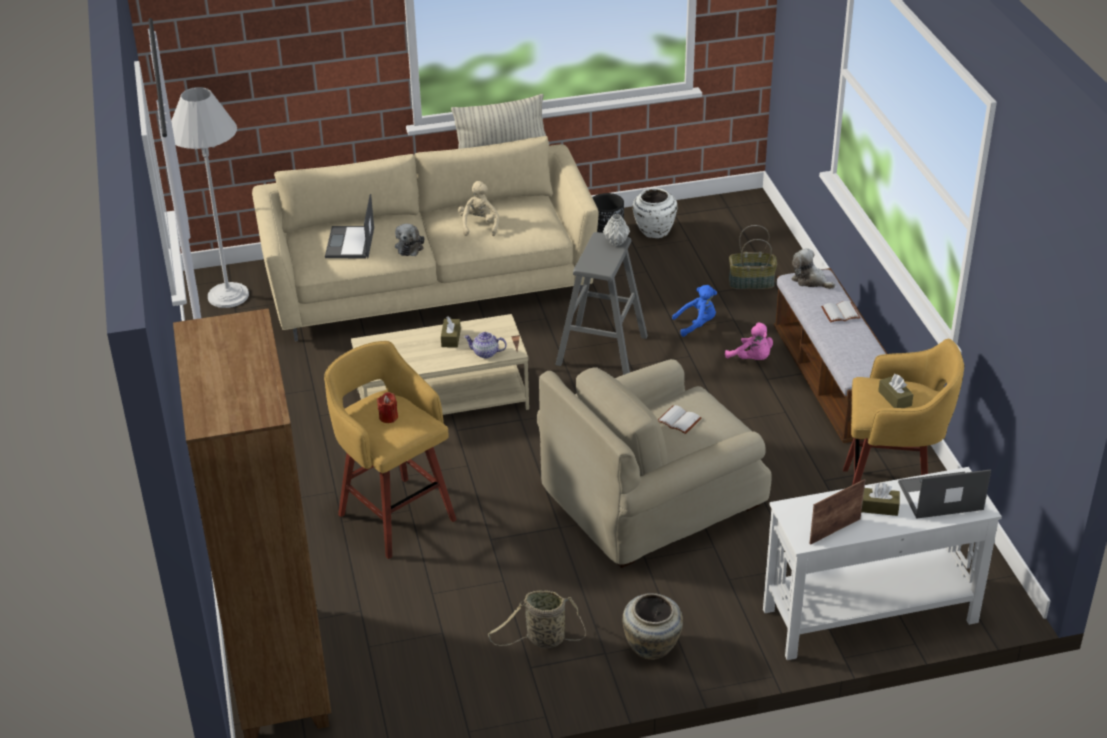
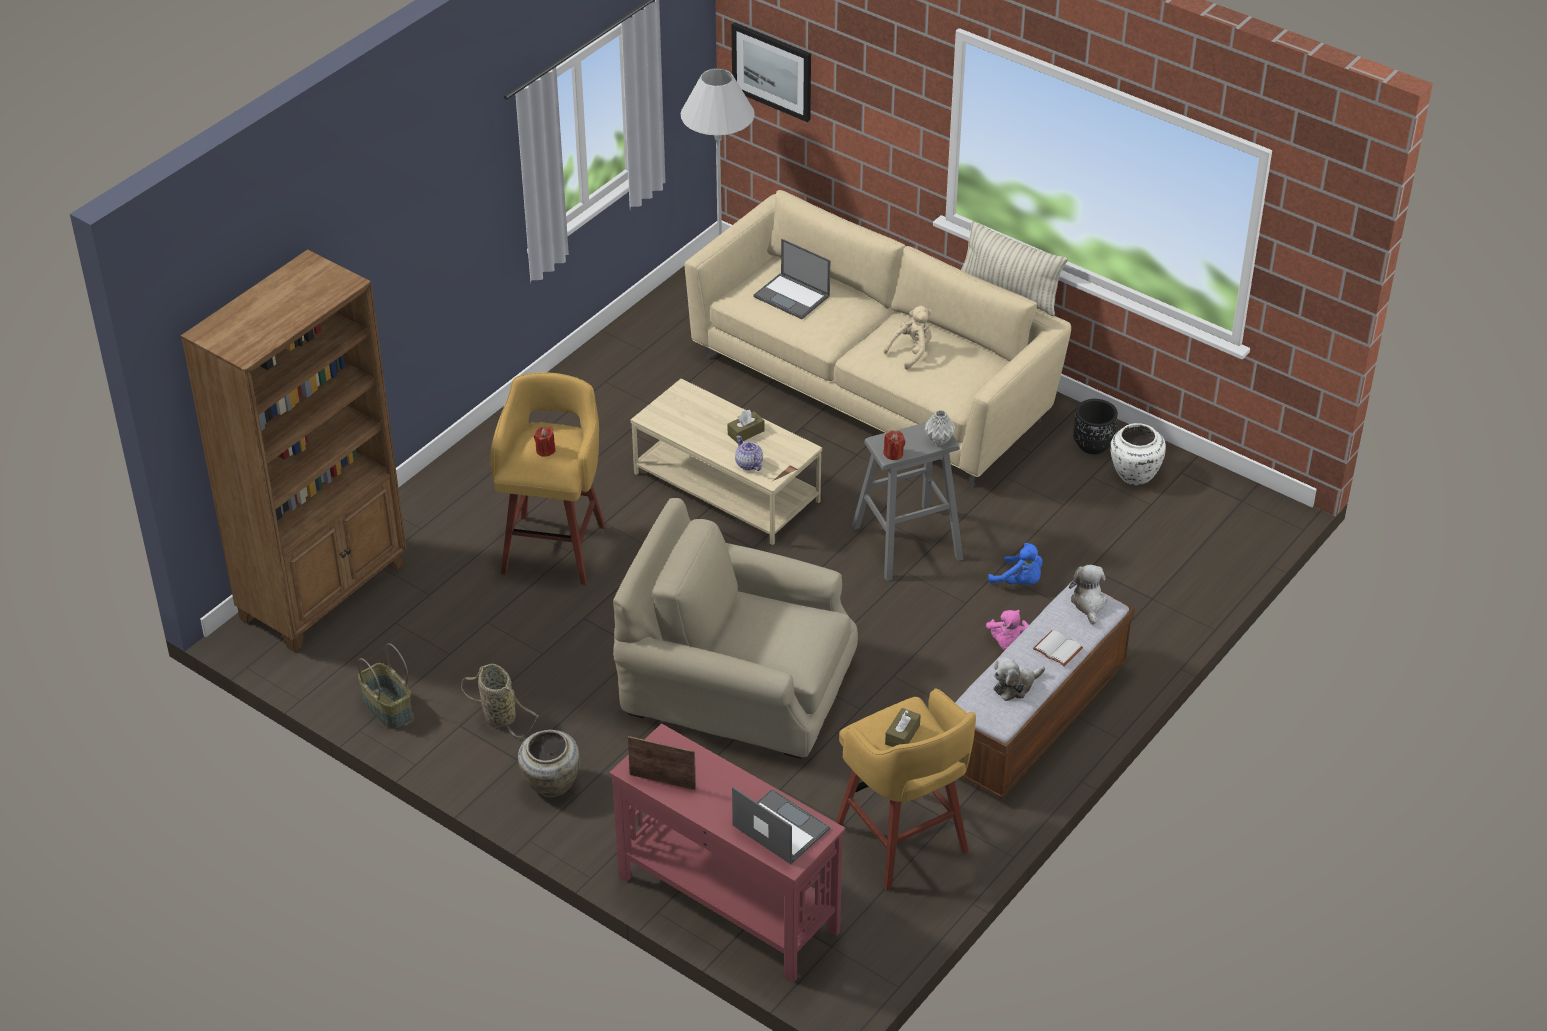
camera: 50 degrees right, 5 degrees up
(212, 79) = (772, 71): none -> picture
(350, 243) = (792, 296): laptop -> laptop turned 105 degrees counterclockwise
(410, 246) = (832, 332): plush toy -> plush toy (1015, 685)
(606, 266) = (893, 454): none -> red candle
(680, 420) = (773, 626): white book -> none
(751, 283) = (1132, 583): basket -> basket (386, 708)
(868, 615) = (727, 903): white console table -> red console table
(879, 507) = (723, 795): brown tissue box -> none

